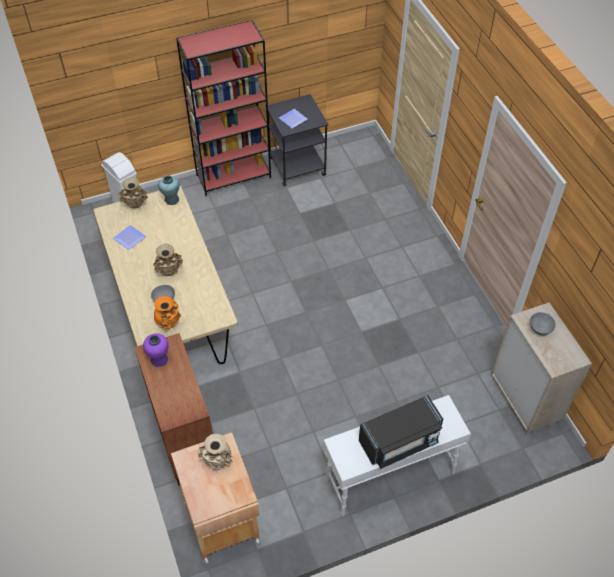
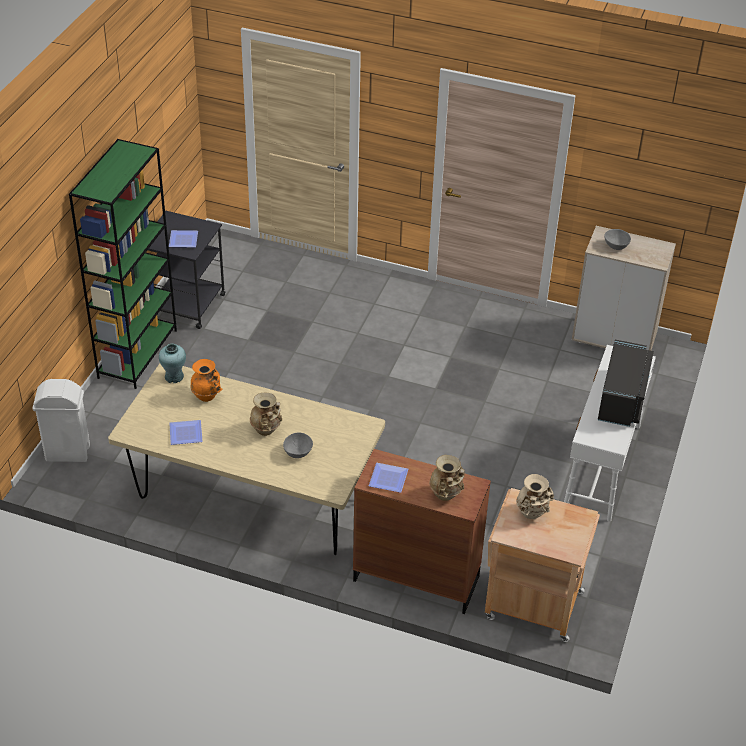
camera: 50 degrees left, 10 degrees down
(135, 205) = (146, 405): beige vase -> beige vase (446, 495)
(159, 359) = (390, 478): purple vase -> plate
(169, 323) = (331, 465): orange vase -> orange vase (207, 395)
(234, 176) = (137, 353): red bookcase -> green bookcase

